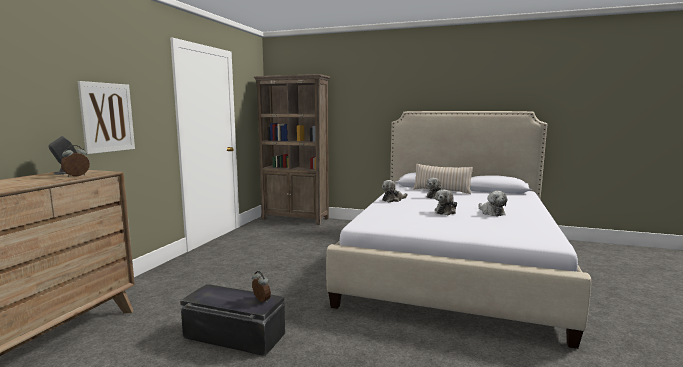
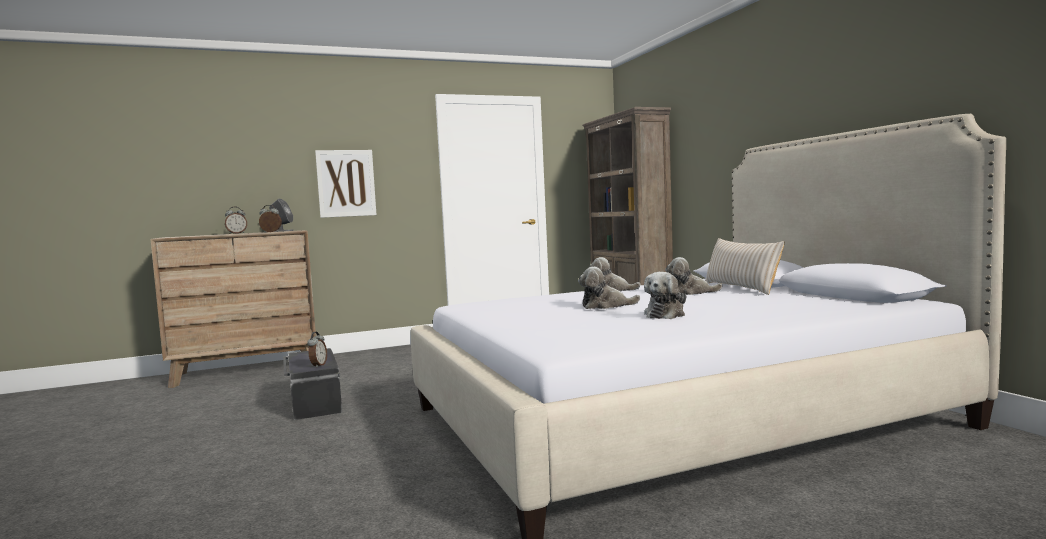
camera: 50 degrees right, 5 degrees down
(26, 181) = (237, 233): none -> alarm clock

